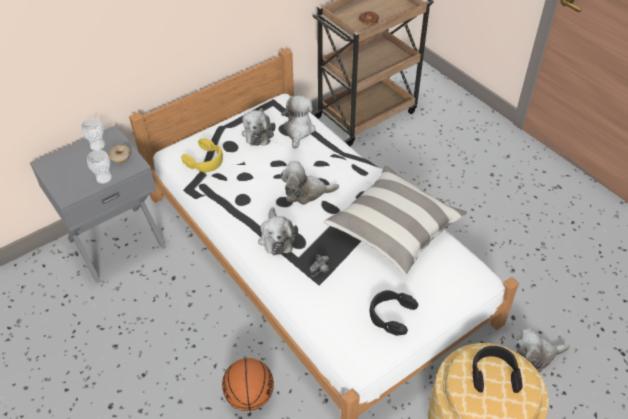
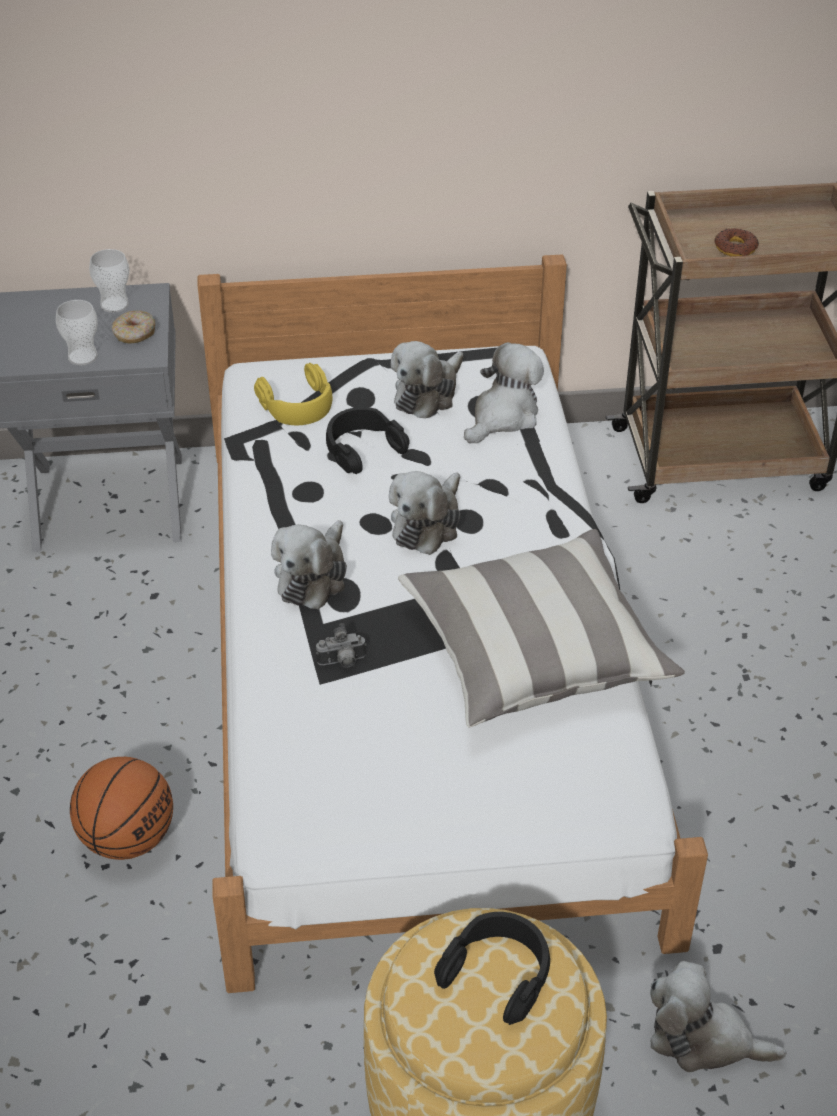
camera: 30 degrees right, 5 degrees down
(306, 192) = (427, 524): plush toy -> plush toy turned 90 degrees counterclockwise
(391, 315) = (403, 789): black headphones -> black headphones (363, 448)

